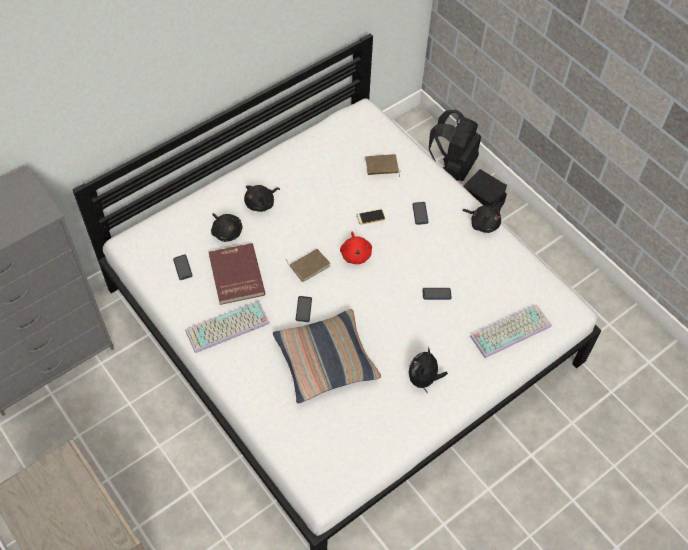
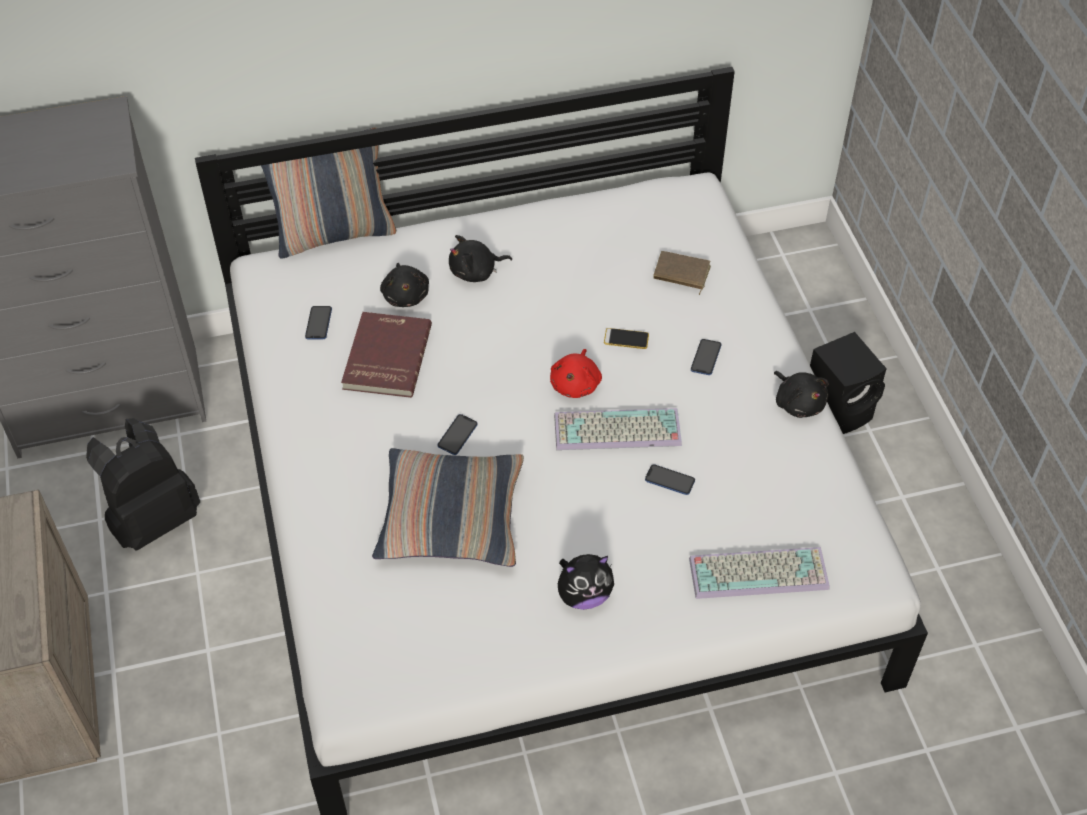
camera: 25 degrees right, 5 degrees down
(161, 206) = (334, 234): none -> pillow
(227, 328) = (335, 425): keyboard -> keyboard (616, 432)
(309, 265) = (498, 377): brown book -> none
(424, 379) = (584, 595): plush toy -> plush toy turned 150 degrees counterclockwise
(453, 166) = (833, 326): black backpack -> black backpack (153, 519)

